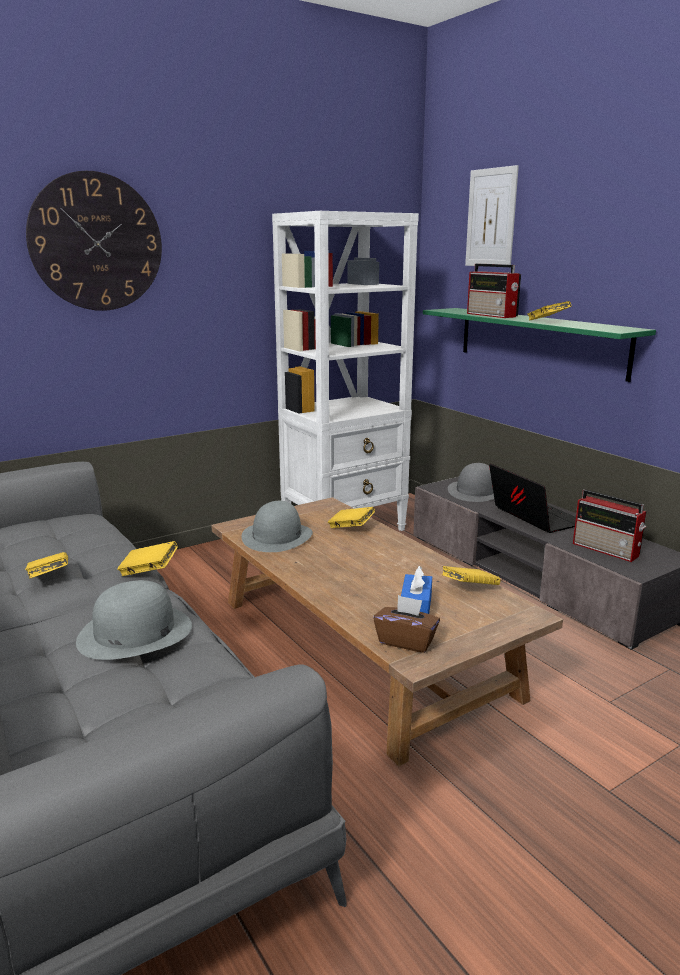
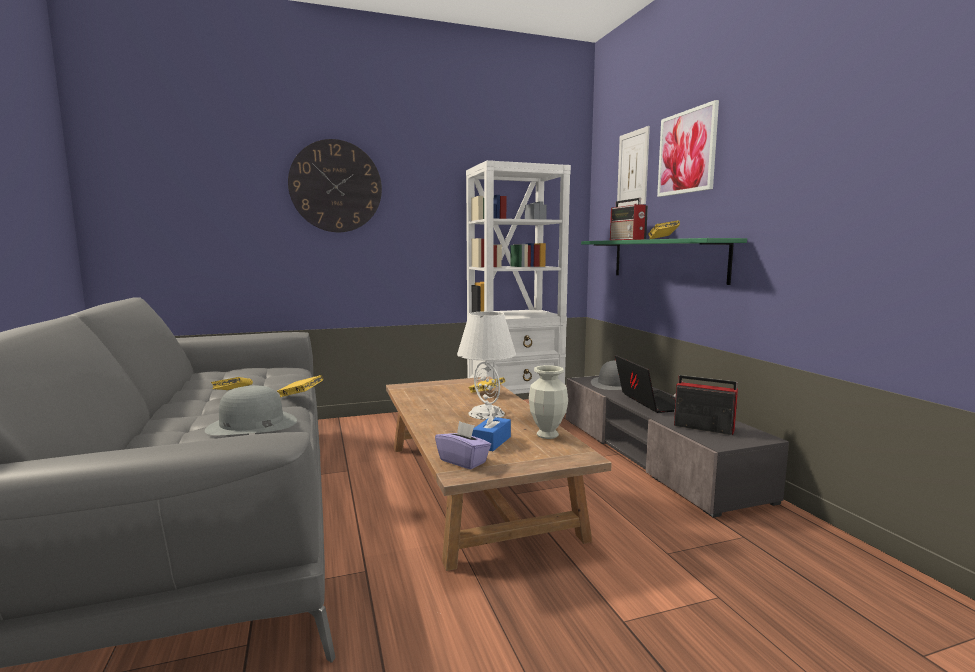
camera: 15 degrees right, 10 degrees down
(277, 536) = (426, 394): grey hat -> none
(376, 561) = (487, 413): none -> white table lamp
(406, 641) = (463, 461): brown tissue box -> purple tissue box
(469, 588) = (547, 435): yellow book -> vase
(575, 211) = (687, 152): none -> picture
(607, 550) = (702, 427): radio -> radio turned 150 degrees clockwise

